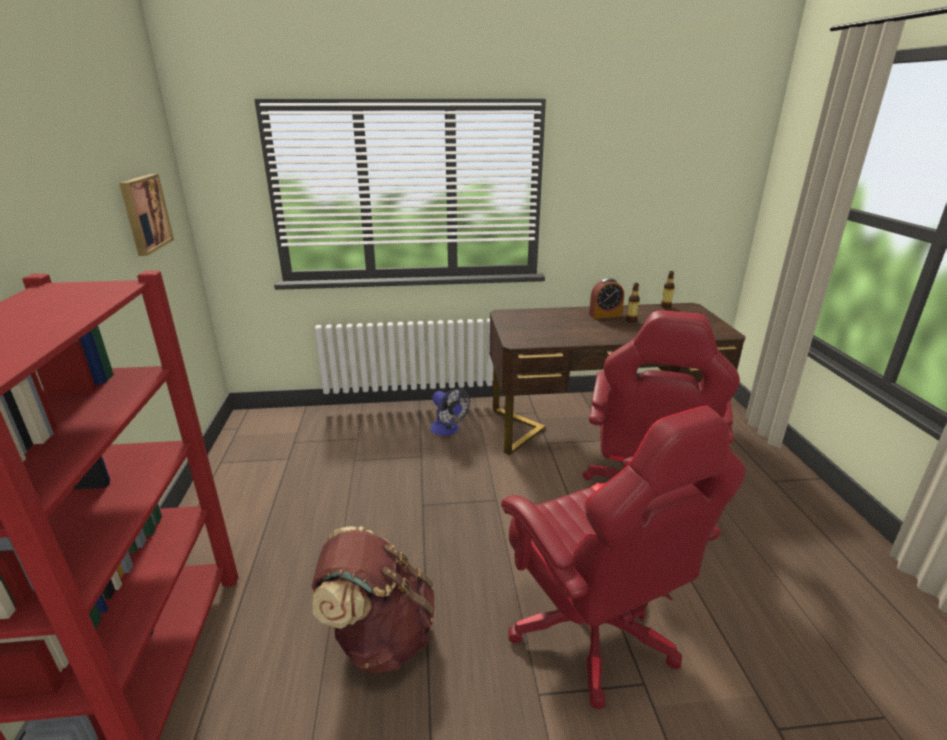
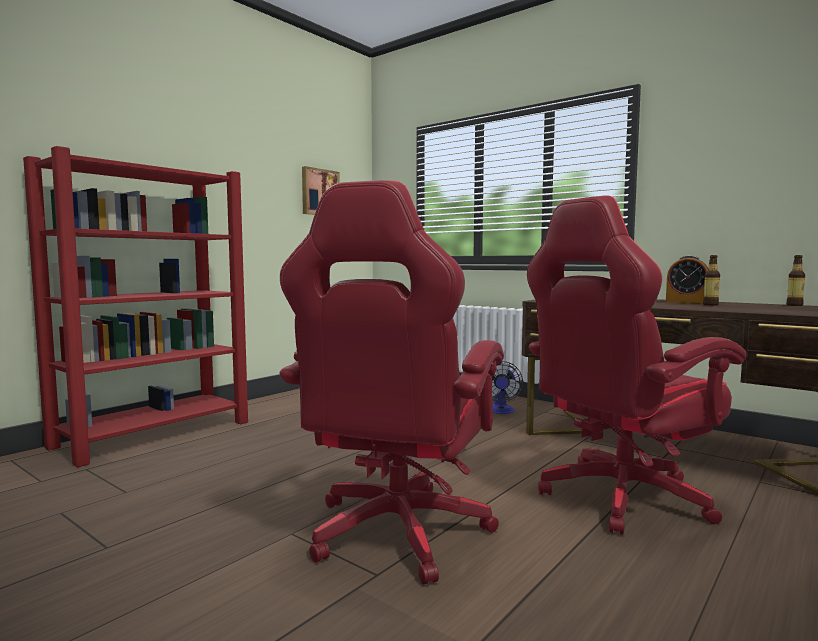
camera: 45 degrees right, 20 degrees down
(379, 636) = (262, 467): brown backpack -> none

